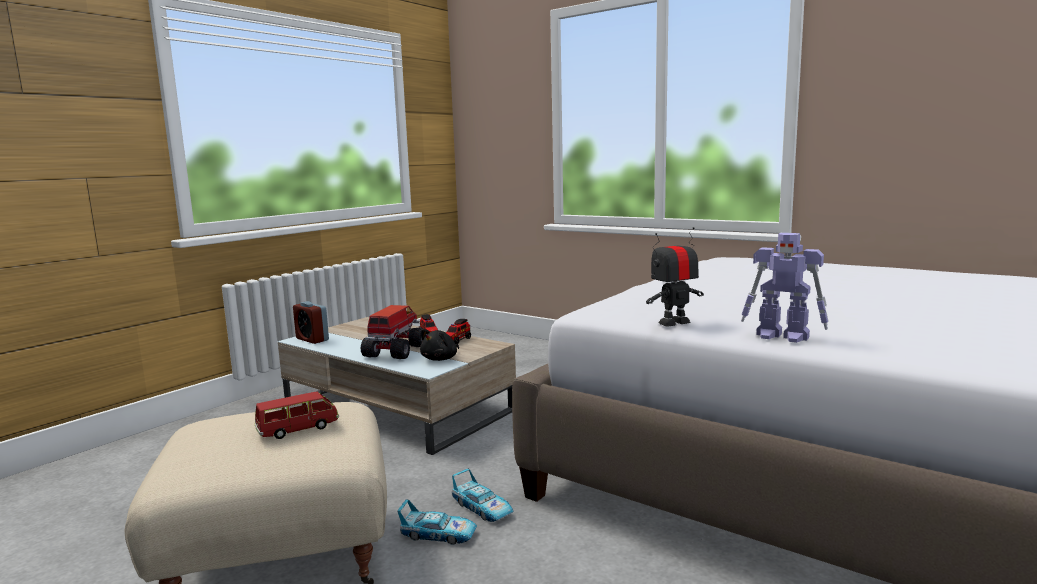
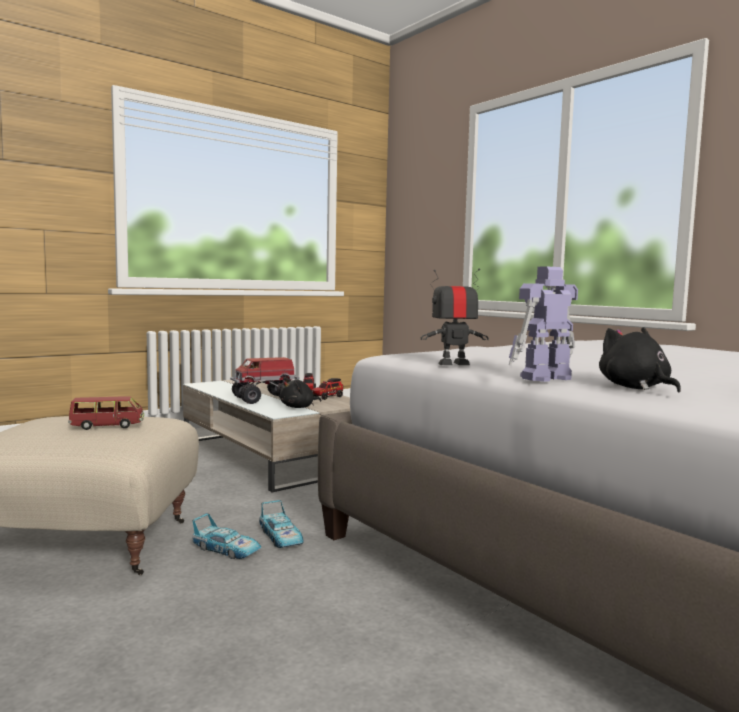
camera: 15 degrees right, 5 degrees down
(312, 339) = (210, 385): alarm clock -> none
(394, 352) = (265, 399): toy truck -> toy truck turned 150 degrees counterclockwise
(783, 336) = (544, 378): toy robot -> toy robot turned 105 degrees clockwise
(874, 342) = (635, 388): none -> black plush toy

